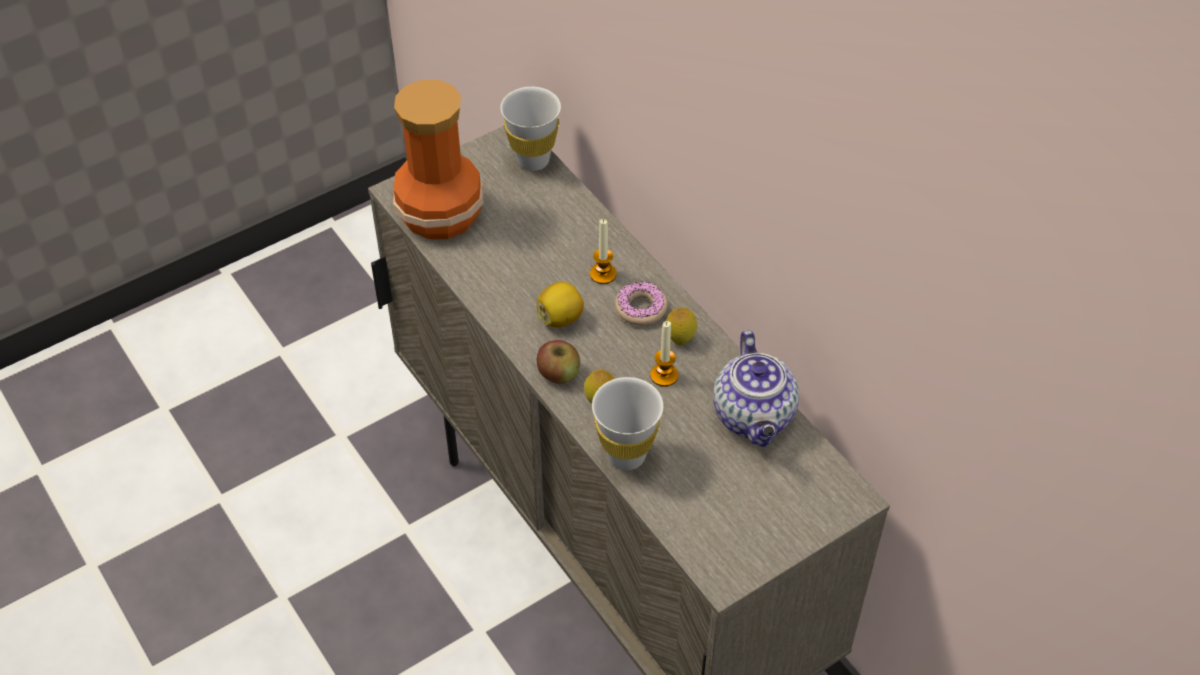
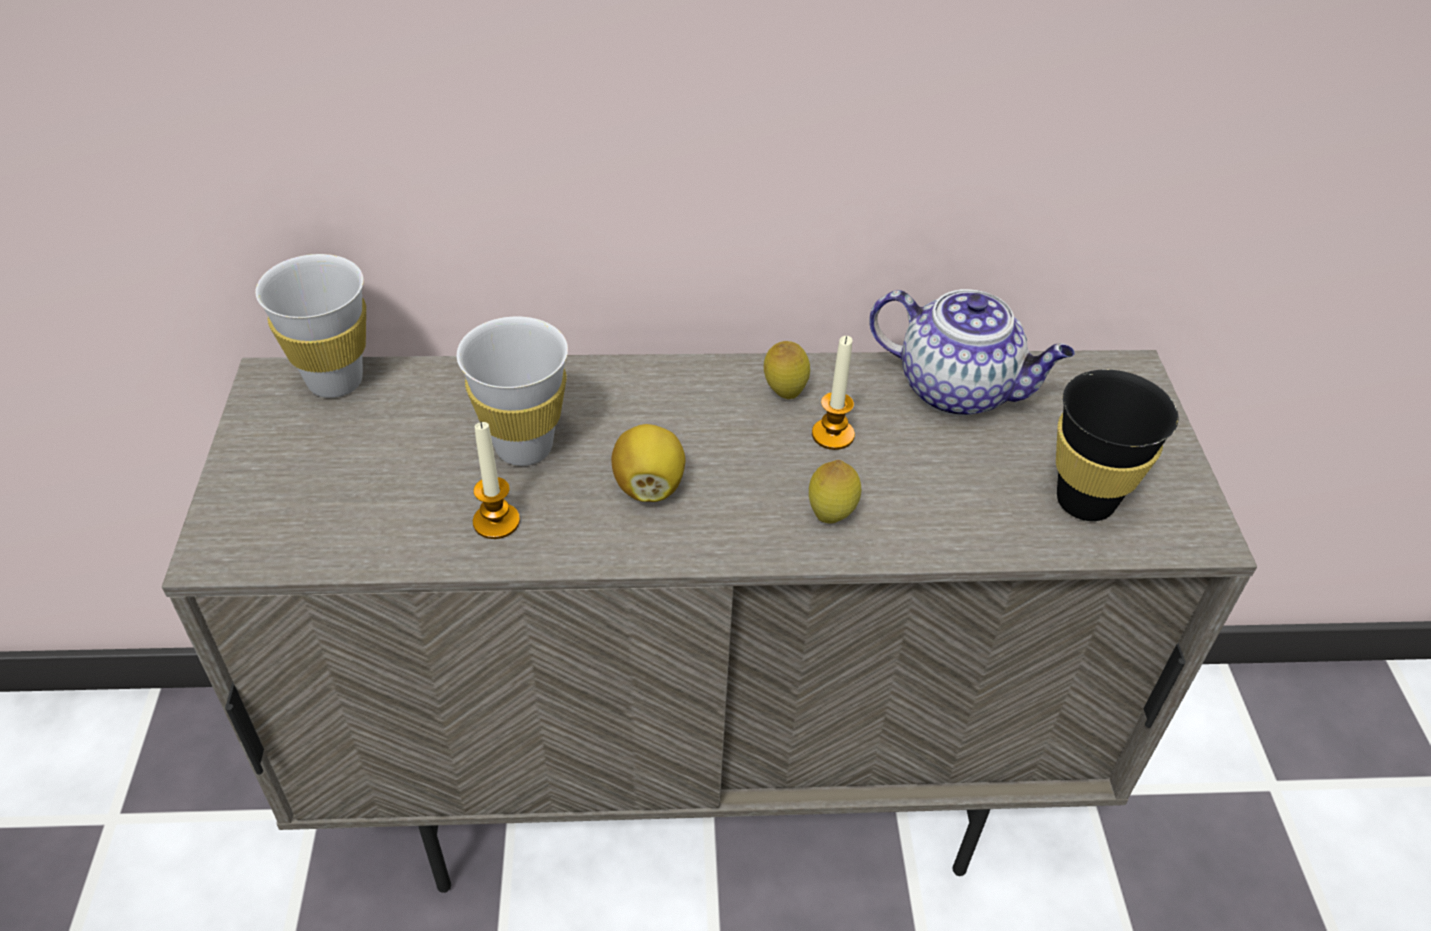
camera: 60 degrees left, 5 degrees down
(440, 214) = (321, 524): vase -> none
(558, 373) = (748, 535): apple -> none
(603, 274) = (610, 410): candle -> candle (496, 522)
(626, 455) = (945, 533): white cup -> white cup (524, 447)
(641, 308) = (702, 403): donut -> none
(705, 511) = (1085, 501): none -> black cup

